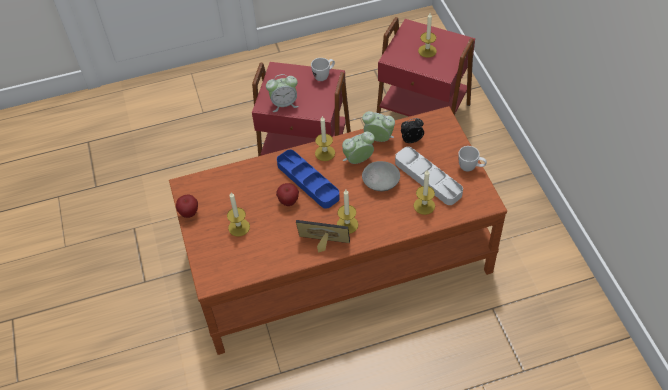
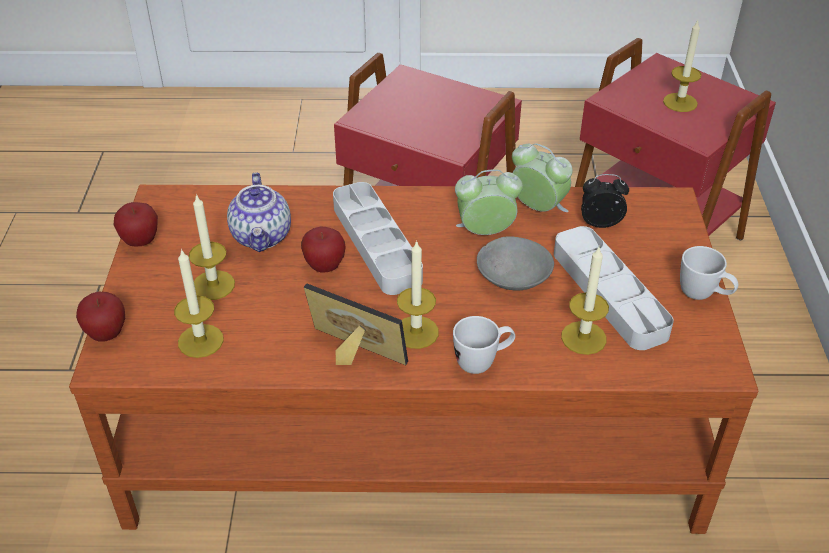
camera: 15 degrees right, 10 degrees down
(201, 268) = (107, 334): none -> apple
(249, 193) = (262, 236): none -> teapot
(284, 104) = (394, 124): alarm clock -> none
(308, 181) = (376, 243): blue tray -> grey tray
(324, 76) = (482, 100): white mug -> white mug (483, 362)
(325, 153) = (429, 207): candle -> candle (200, 341)

